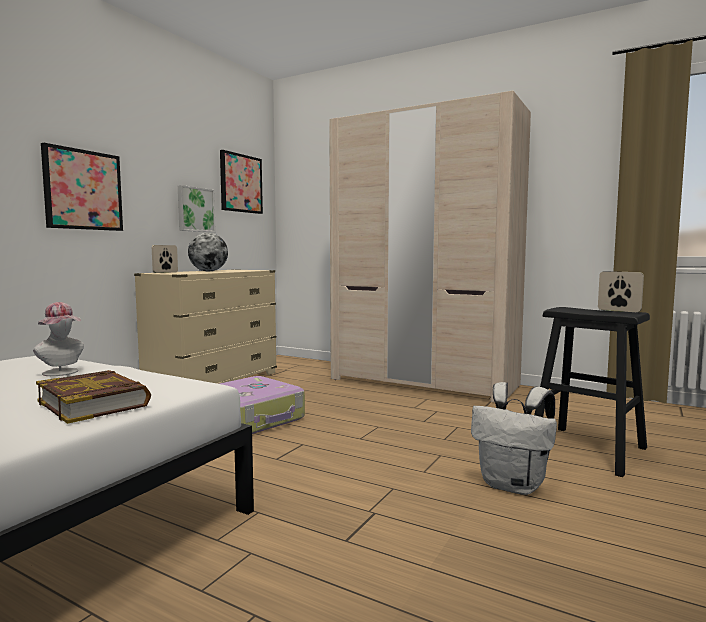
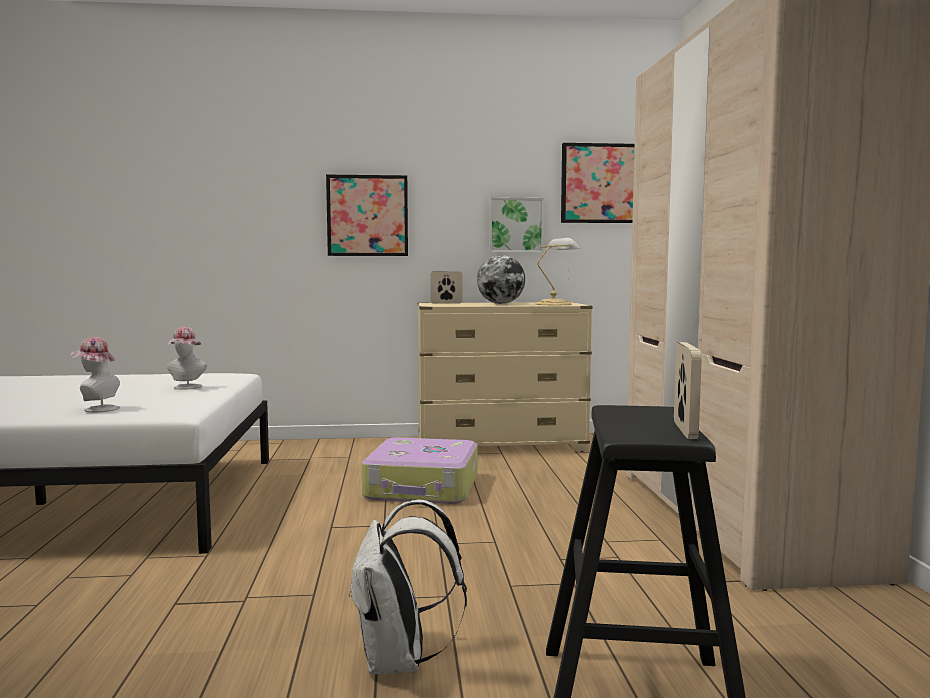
camera: 55 degrees right, 0 degrees up
(94, 403) = (97, 409): book -> hat
(245, 270) = (555, 304): none -> table lamp

